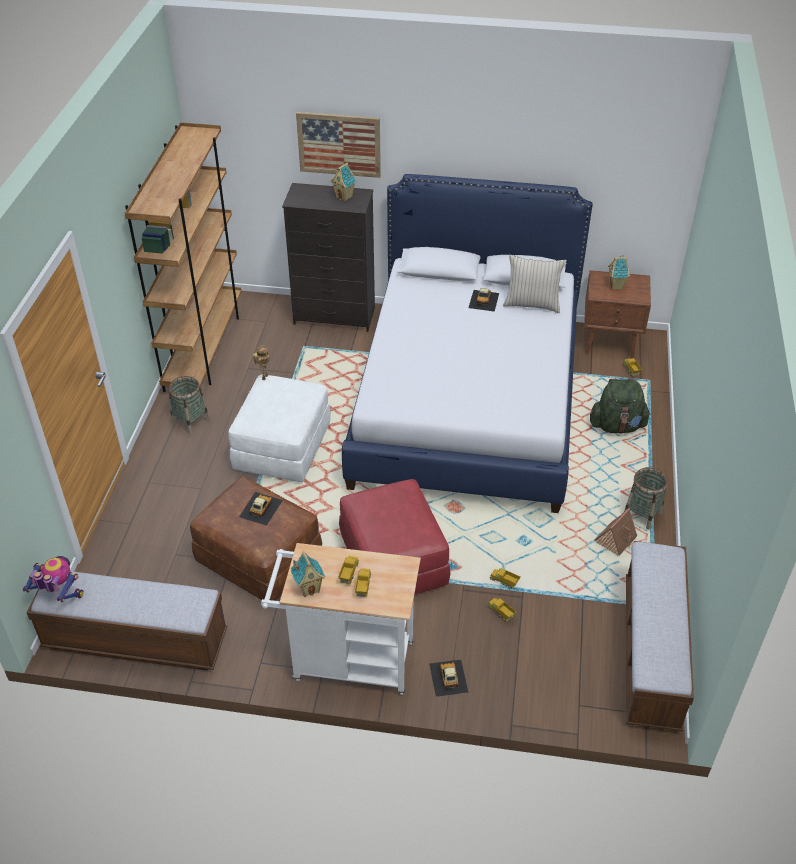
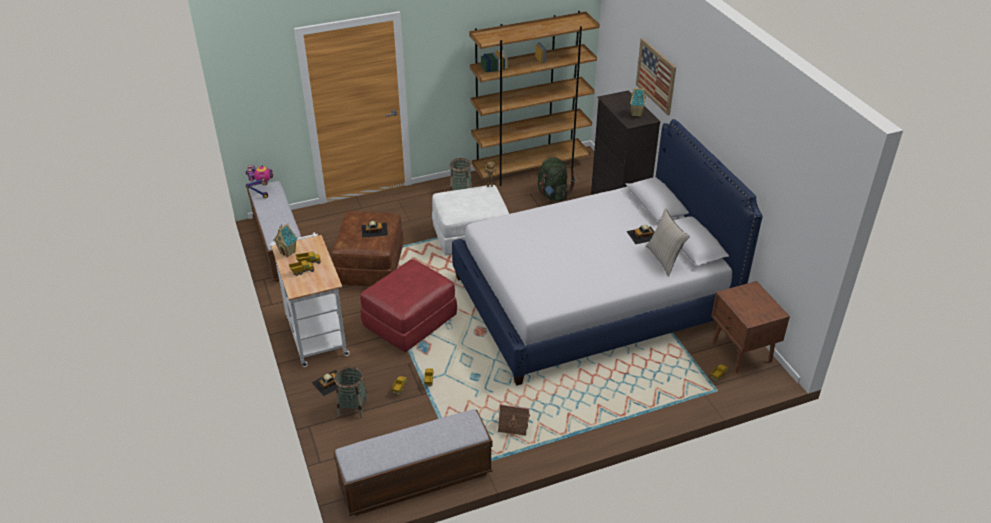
camera: 60 degrees right, 5 degrees down
(616, 286) = (751, 301): toy house -> none
(617, 426) = (642, 388): green backpack -> green backpack (553, 195)
(642, 515) = (553, 433): basket -> basket (353, 407)

